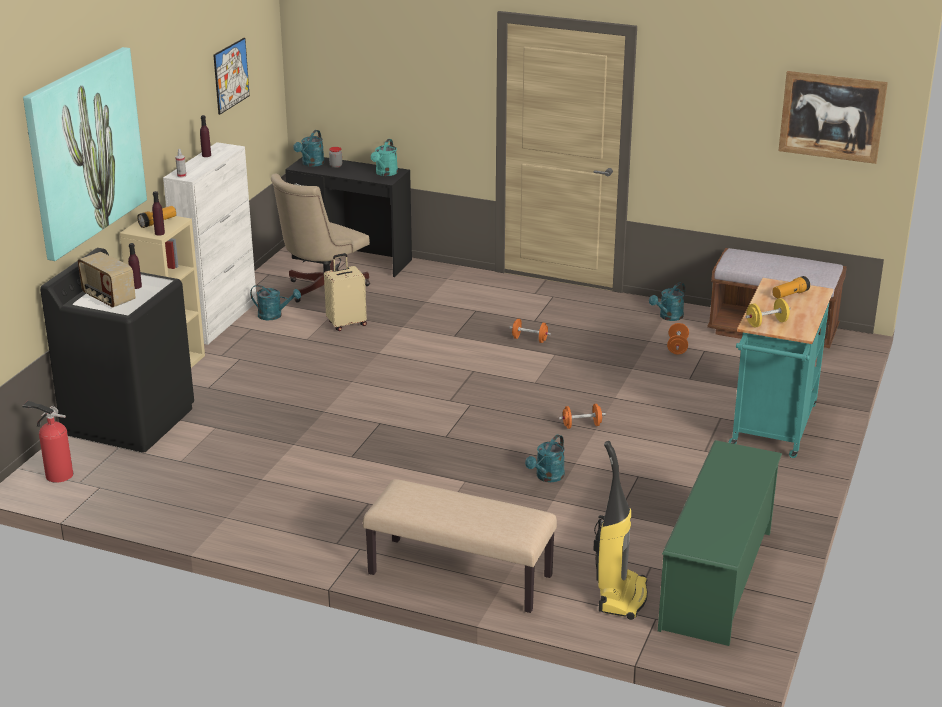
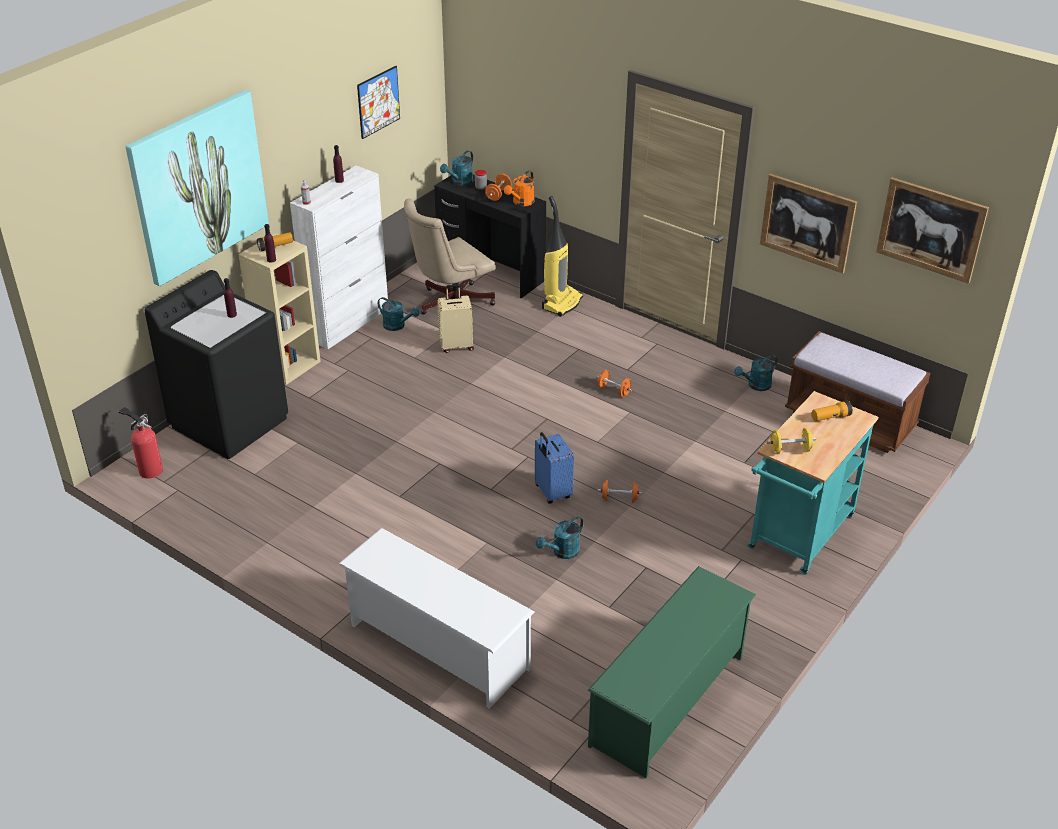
camera: 15 degrees right, 10 degrees up
(108, 298) = (202, 325): radio -> none
(385, 173) = (521, 203): turquoise watering can -> orange watering can
(459, 575) = (437, 647): beige bench -> white shoe rack
(510, 430) = (552, 492): none -> blue suitcase
(621, 596) = (571, 701): vacuum cleaner -> vacuum cleaner (561, 303)
(677, 347) = (749, 423): orange dumbbell -> orange dumbbell (498, 195)
(703, 135) = (807, 223): none -> picture

